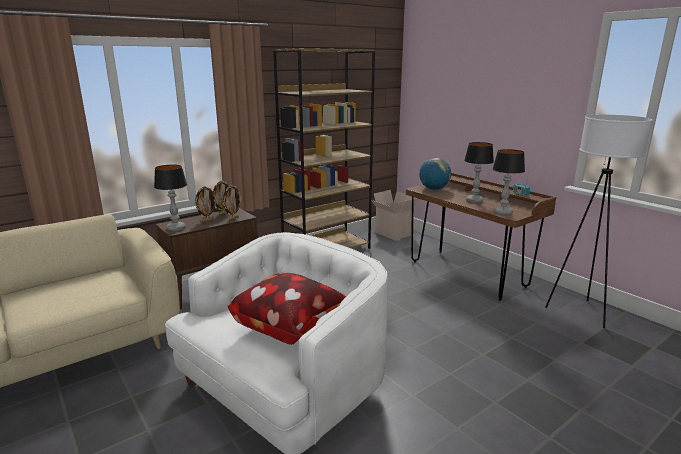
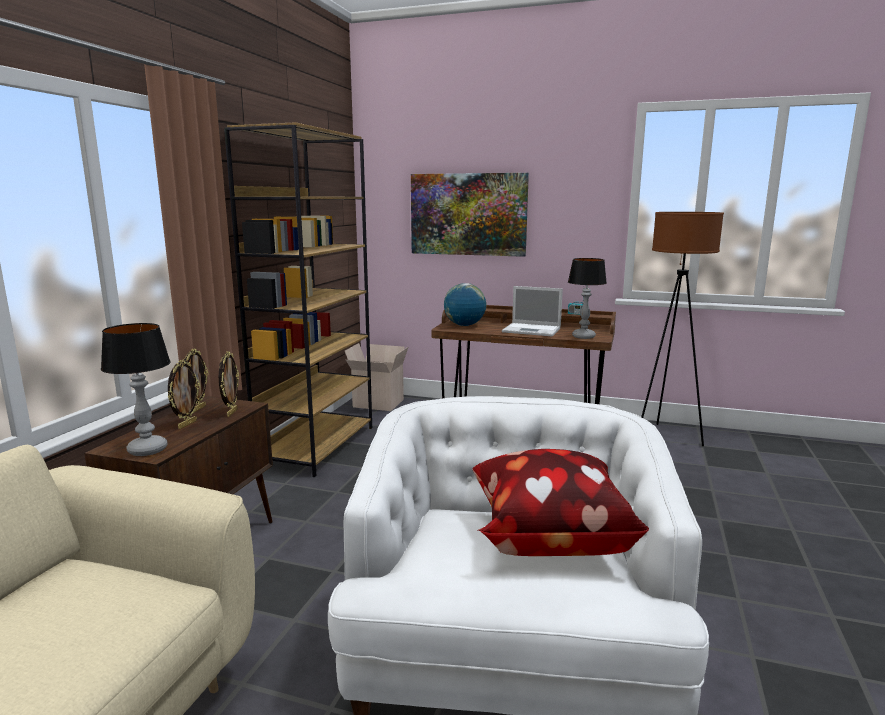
camera: 35 degrees left, 5 degrees down
(466, 104) = (468, 214): none -> picture
(475, 201) = (533, 330): table lamp -> laptop
(579, 312) = (665, 437): white floor lamp -> brown floor lamp

